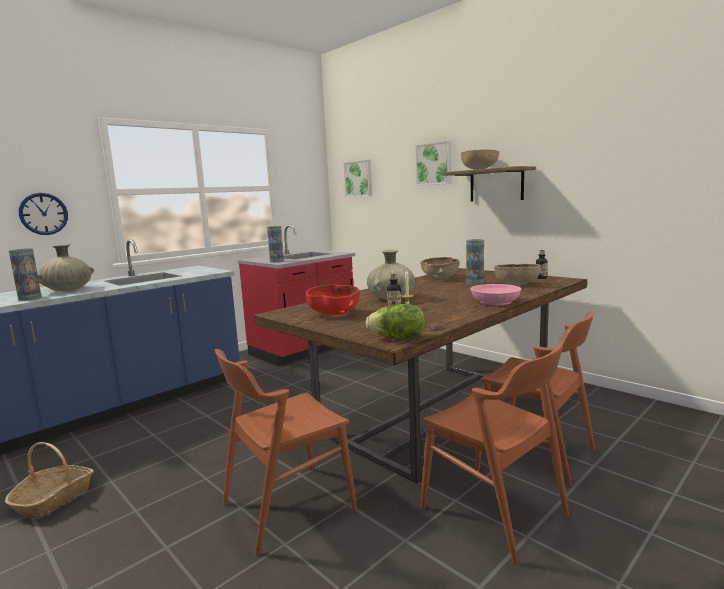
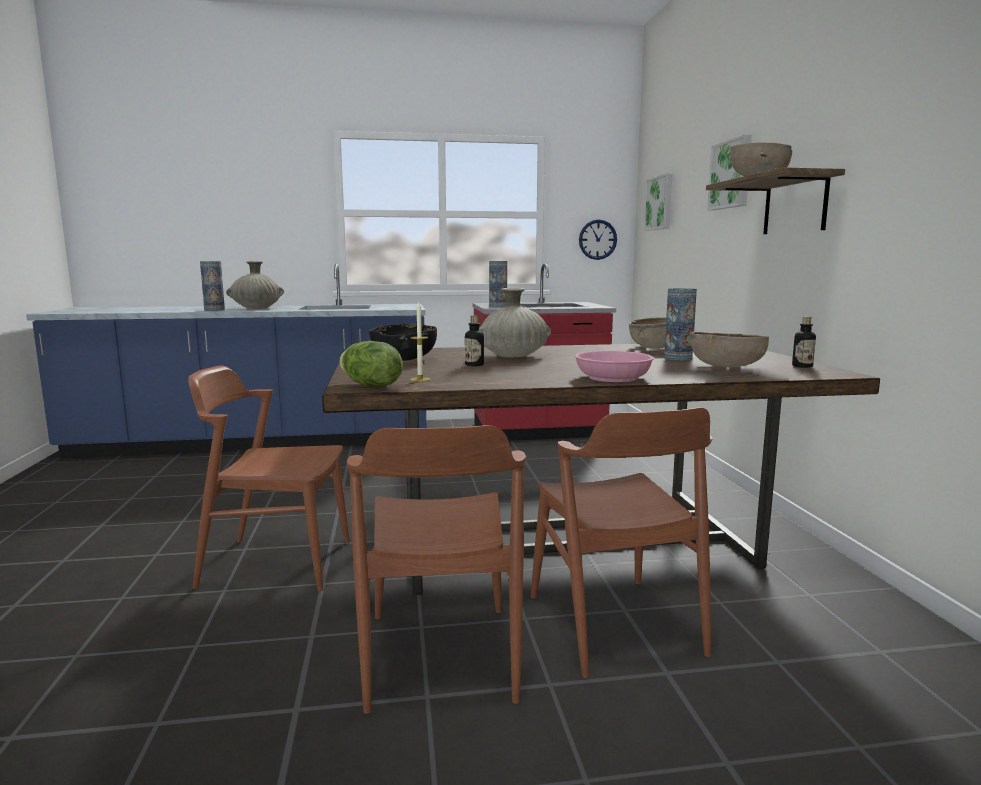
camera: 35 degrees right, 0 degrees up
(43, 214) = (271, 232): wall clock -> wall clock (597, 239)
(54, 499) = (156, 493): basket -> none
(334, 313) = (405, 359): red bowl -> black bowl

